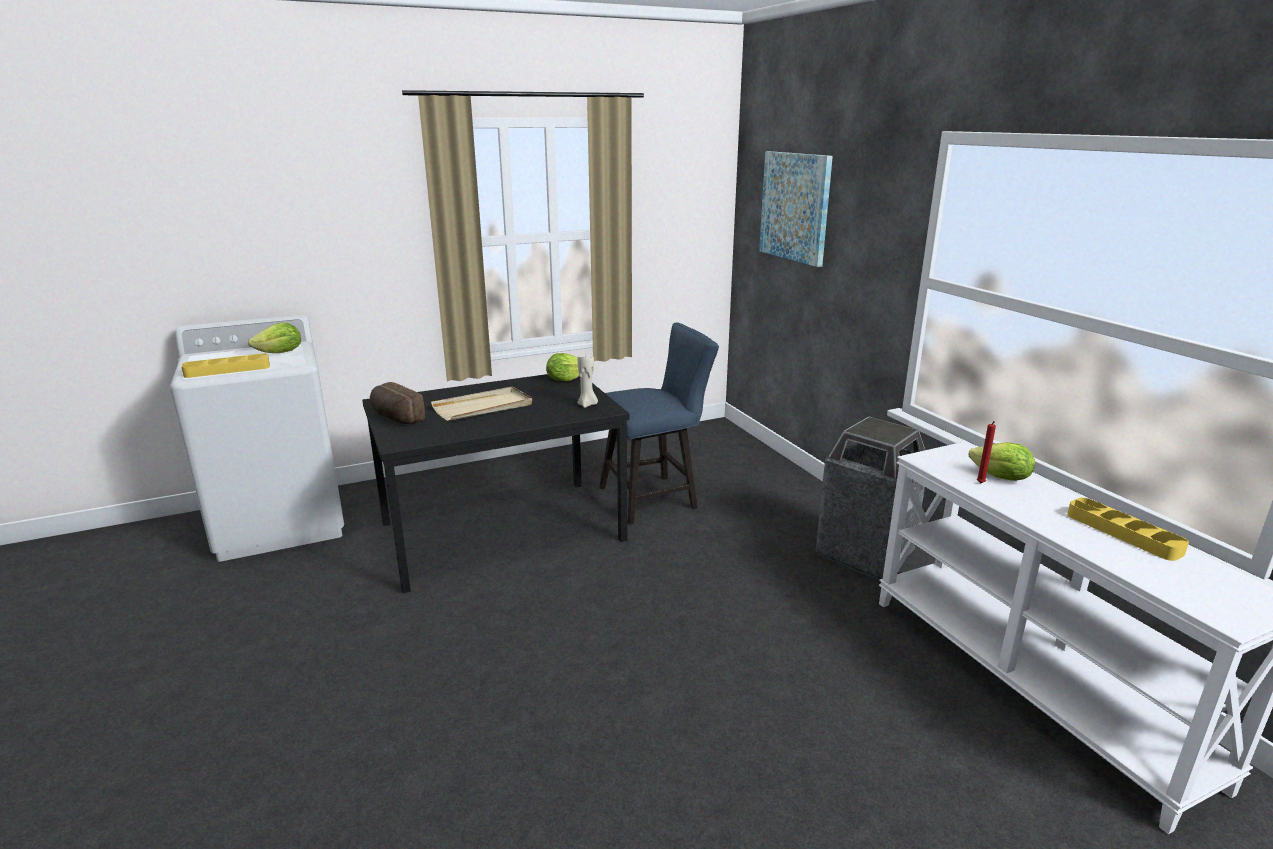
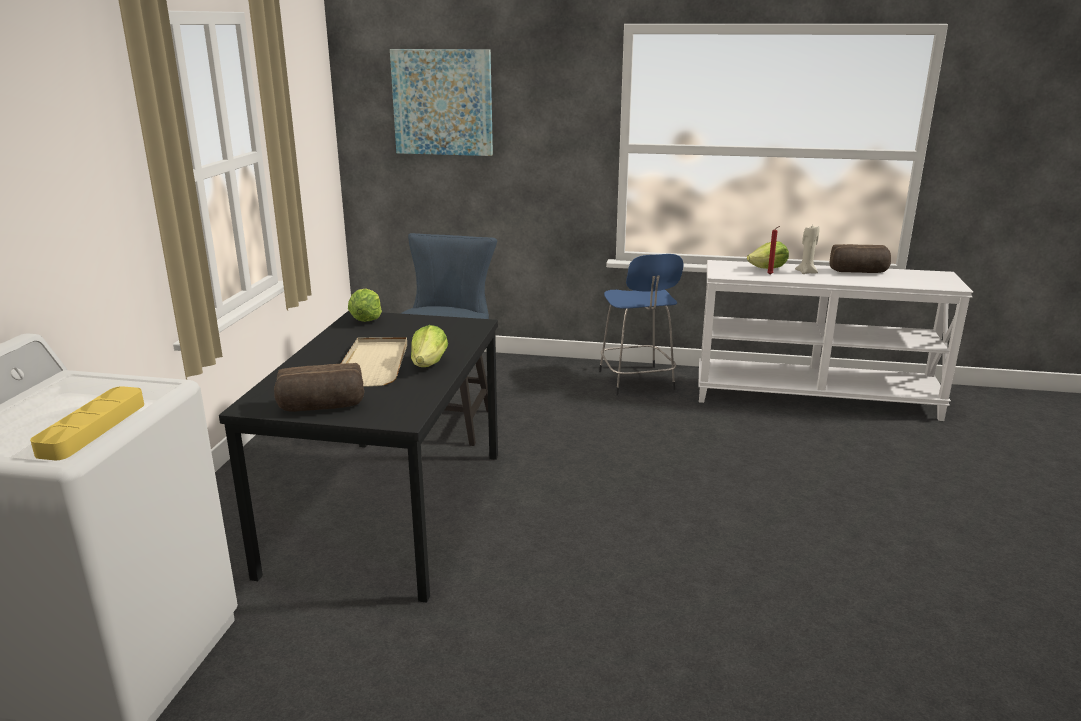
camera: 55 degrees left, 0 degrees up
(280, 353) = (88, 389): lettuce -> lettuce (429, 364)
(587, 405) = (451, 327): beige candle -> beige candle (806, 272)
(864, 553) = (637, 381): trash can -> blue stool
(1123, 533) = (858, 272): yellow tray -> bread

